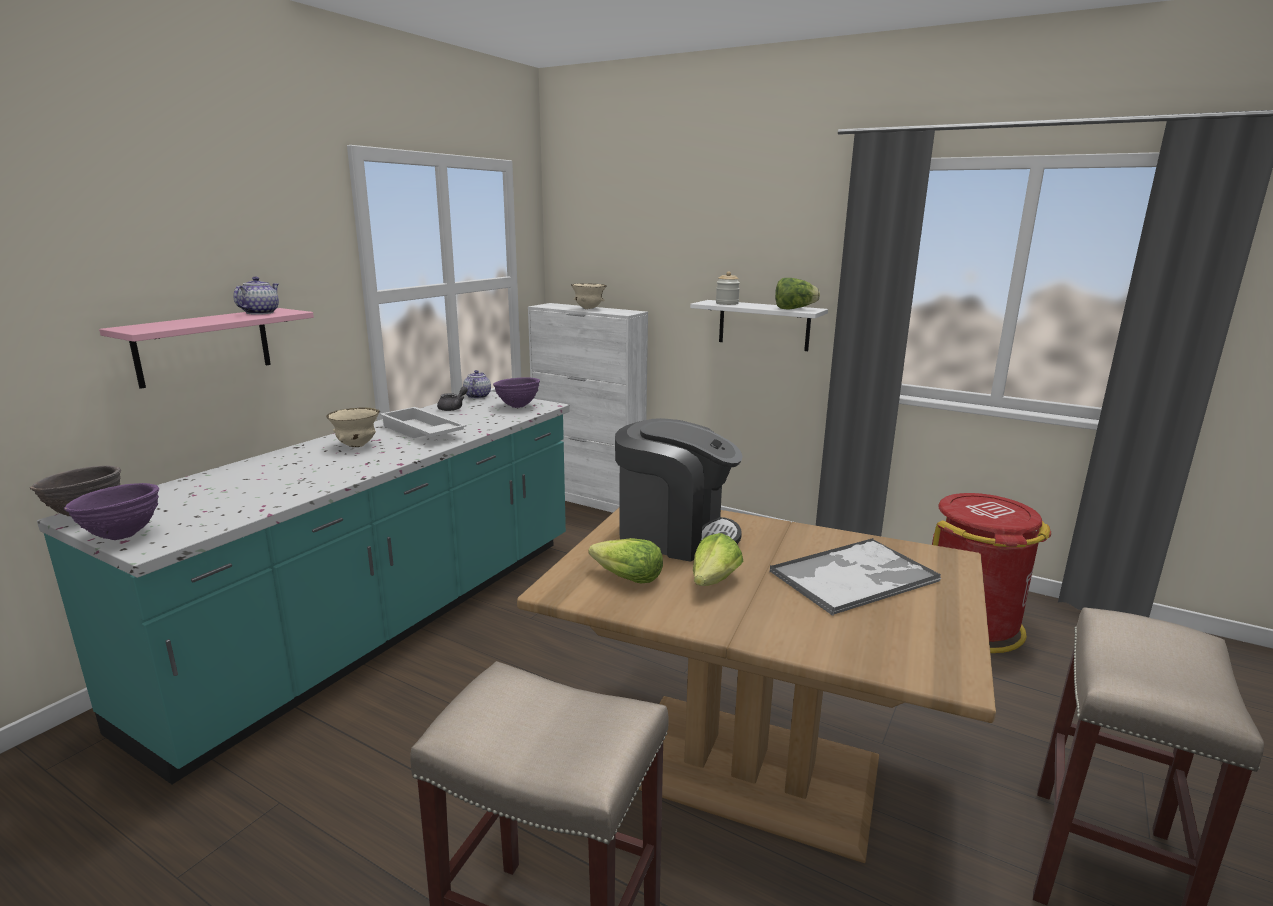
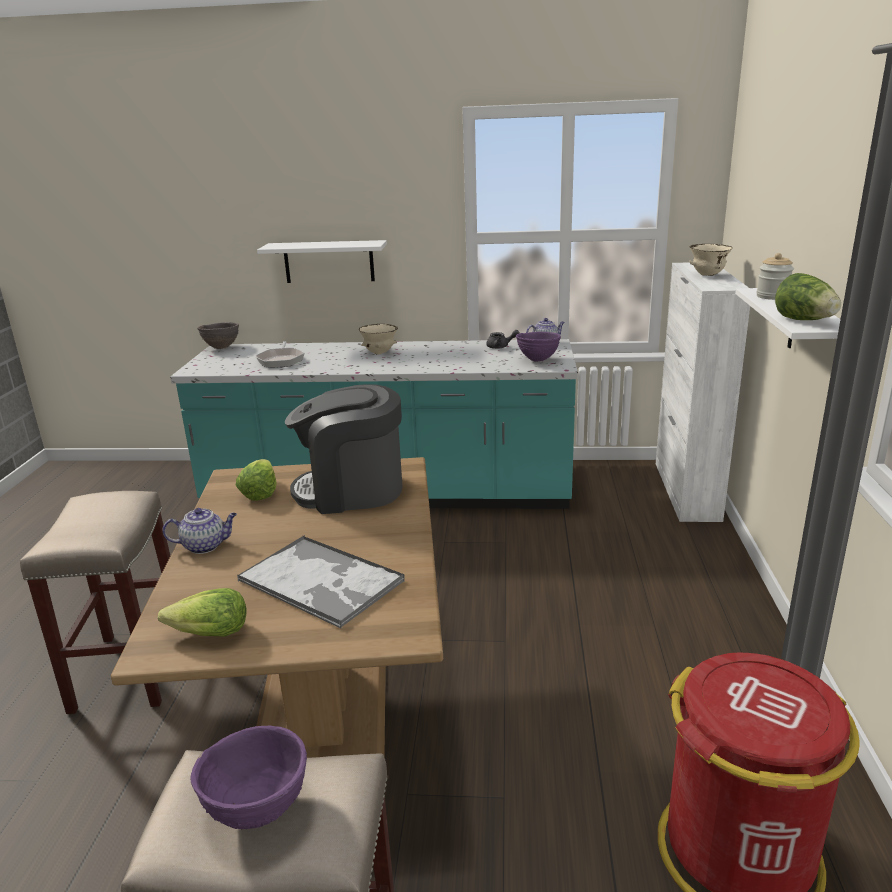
camera: 65 degrees right, 5 degrees up
(122, 536) = (200, 362): purple bowl -> purple bowl (259, 811)
(204, 346) = (329, 261): pink shelf -> white shelf
(256, 489) = (281, 360): none -> frying pan
(260, 313) = (357, 243): teapot -> teapot (205, 546)
(421, 432) = (429, 357): white tray -> none
(675, 534) = (351, 490): coffee machine -> coffee machine turned 90 degrees clockwise
(714, 581) = (273, 523): lettuce -> lettuce (209, 633)

